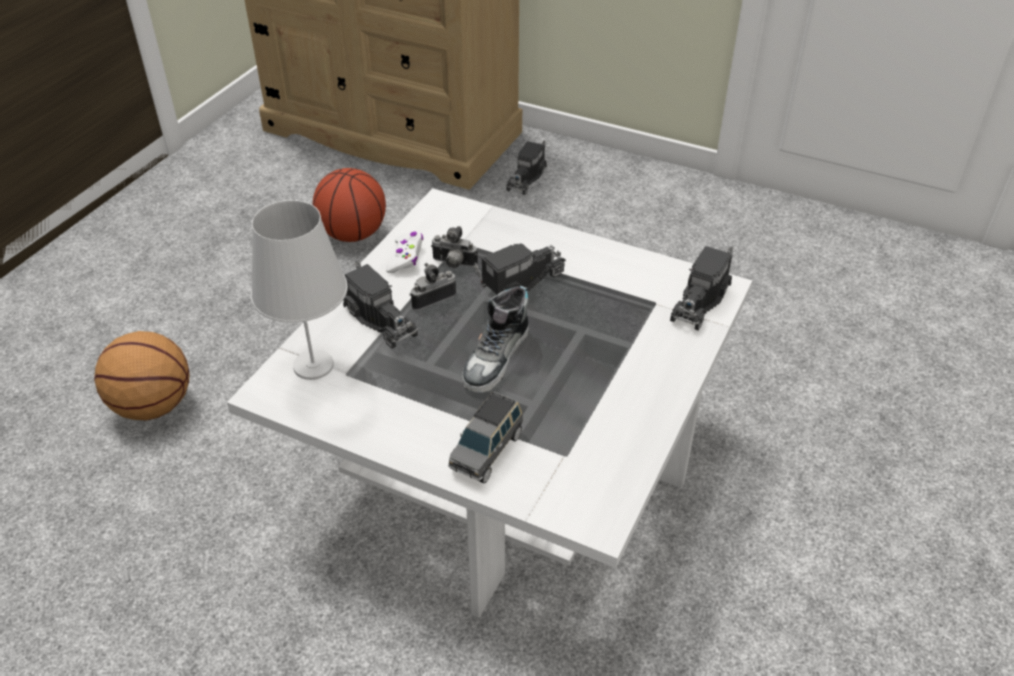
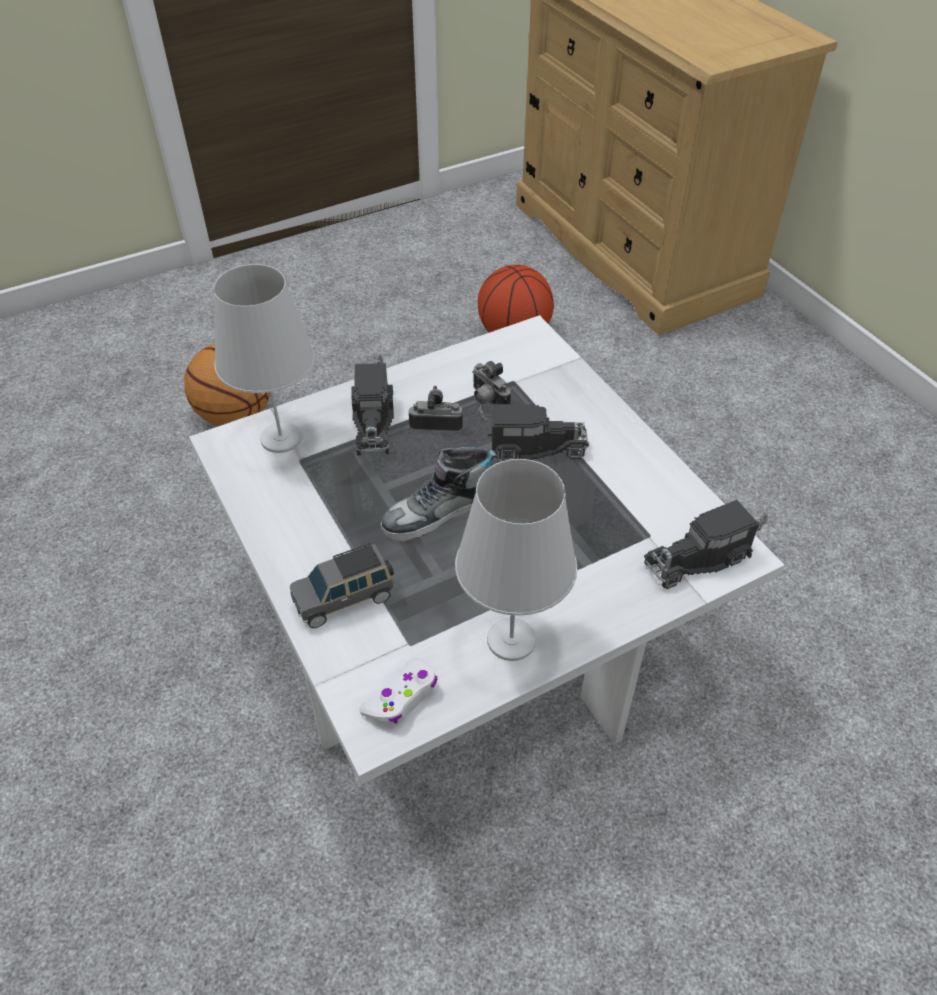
camera: 35 degrees right, 5 degrees up
(406, 257) = (451, 373): white game controller -> white game controller (402, 697)
(526, 178) = (727, 347): toy truck -> none
(632, 414) = (512, 640): none -> white table lamp

